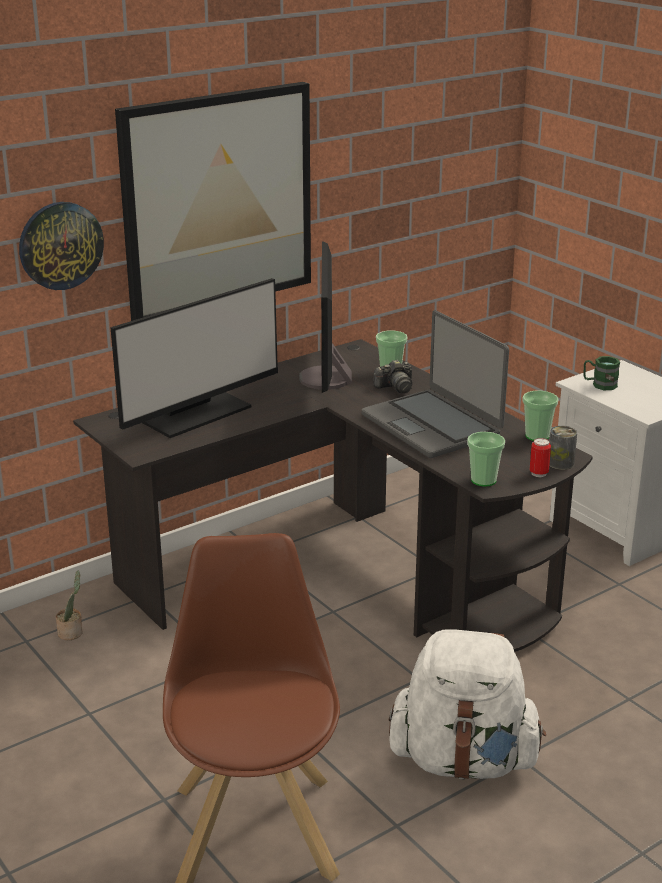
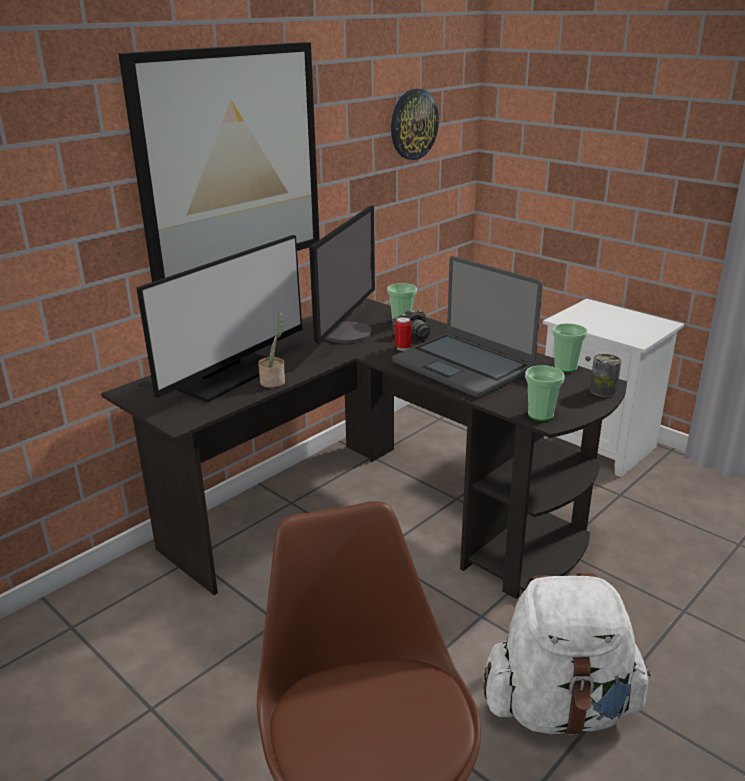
camera: 10 degrees left, 0 degrees up
(60, 245) = (70, 206): wall clock -> wall clock (413, 124)
(72, 632) = (120, 611): potted plant -> potted plant (274, 381)
(326, 379) = (345, 333): monitor -> monitor turned 150 degrees counterclockwise
(538, 473) = (589, 403): can -> can (403, 348)
(599, 384) = (581, 319): green mug -> none

